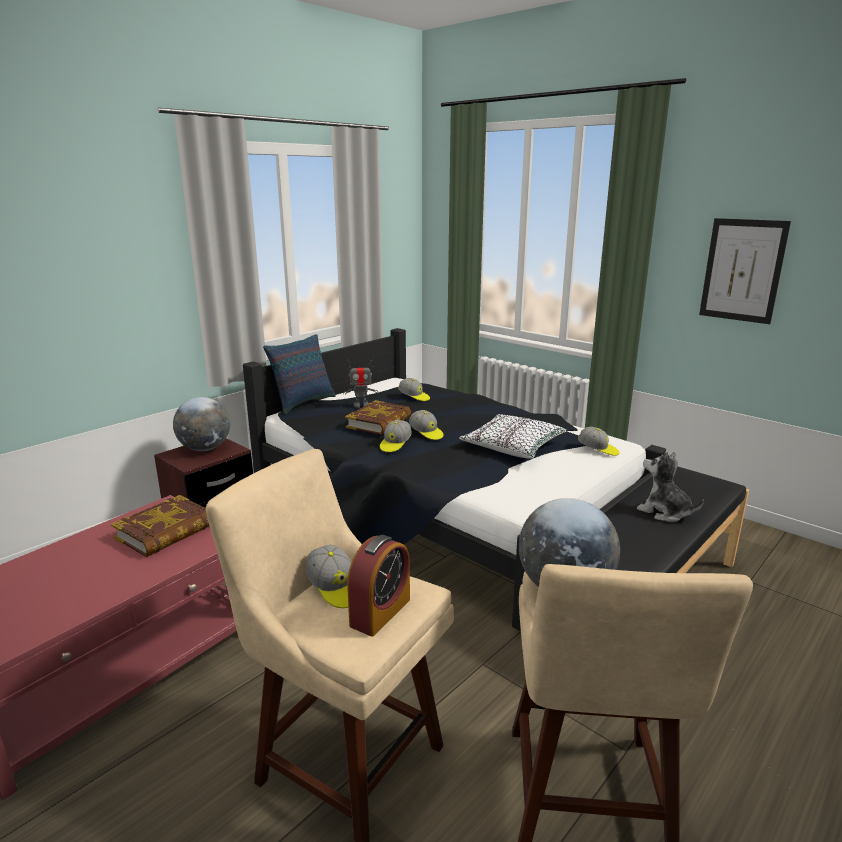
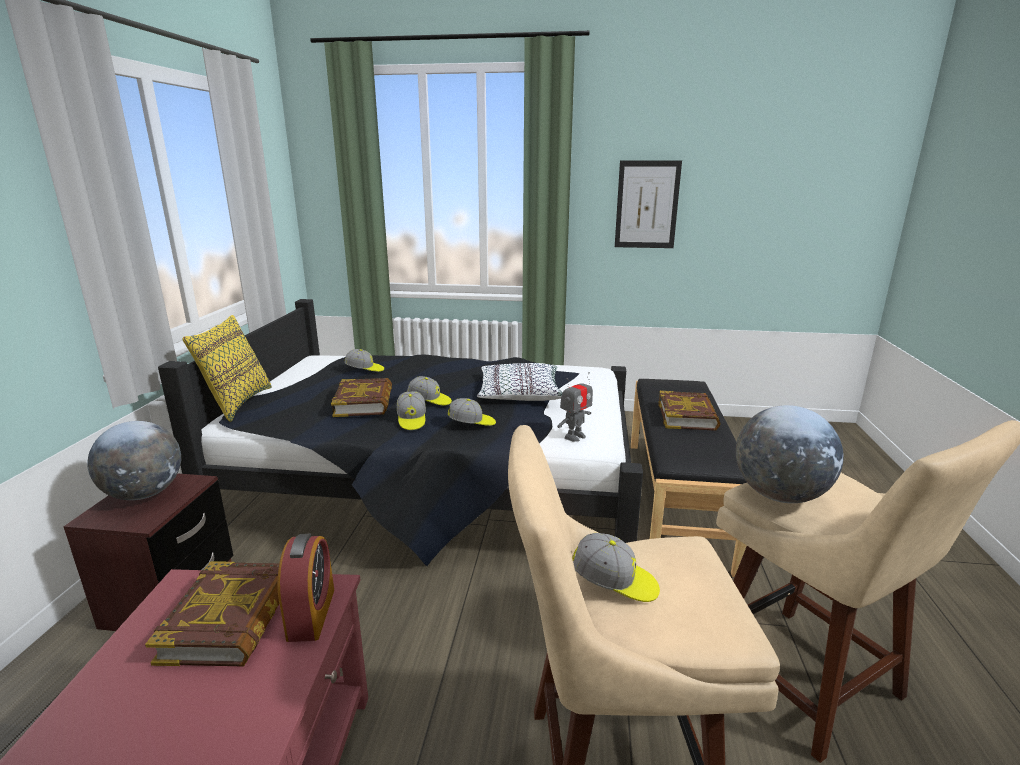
camera: 35 degrees left, 0 degrees up
(303, 403) = (239, 403): blue pillow -> yellow pillow
(361, 405) = (317, 390): toy robot -> toy robot (574, 436)
(380, 612) = (692, 585): alarm clock -> alarm clock (311, 614)
(598, 450) = (588, 379): cap -> cap (472, 423)
(664, 512) = (687, 416): plush toy -> book

